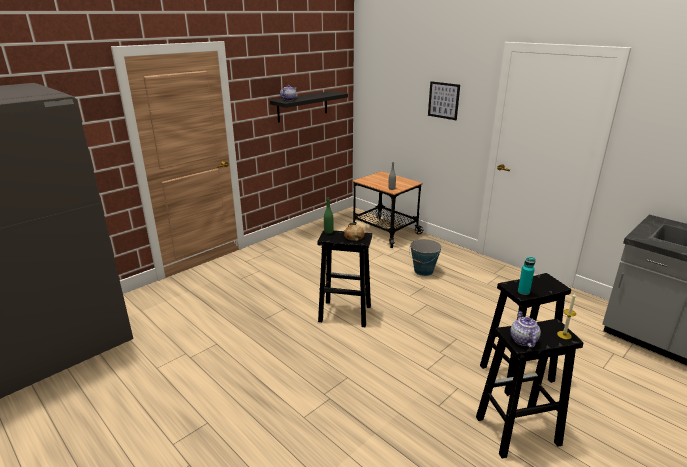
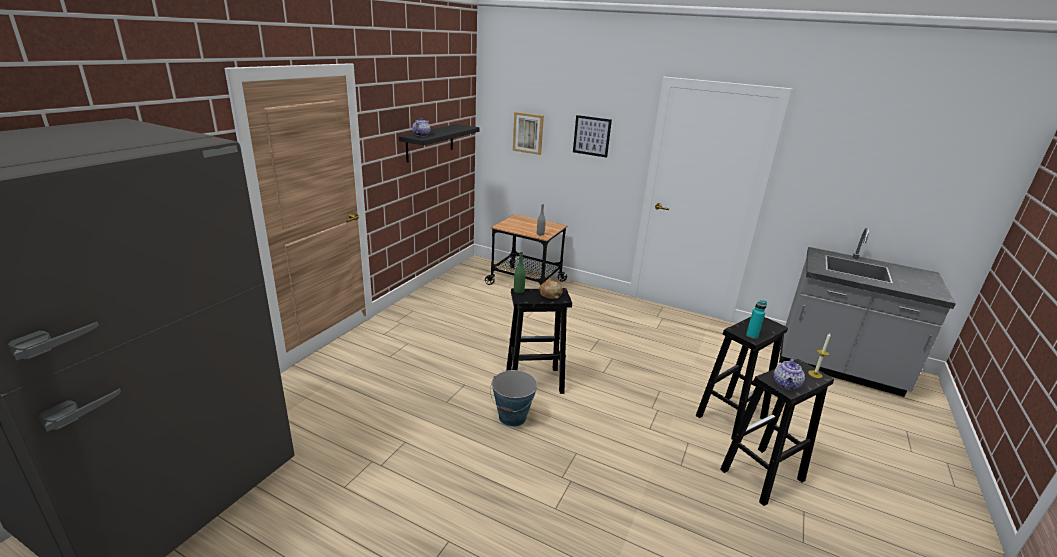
camera: 20 degrees left, 0 degrees up
(392, 98) = (528, 133): none -> picture
(423, 271) = (589, 322): bucket -> bucket (512, 417)
(522, 340) = (786, 385): teapot -> teapot turned 135 degrees counterclockwise

